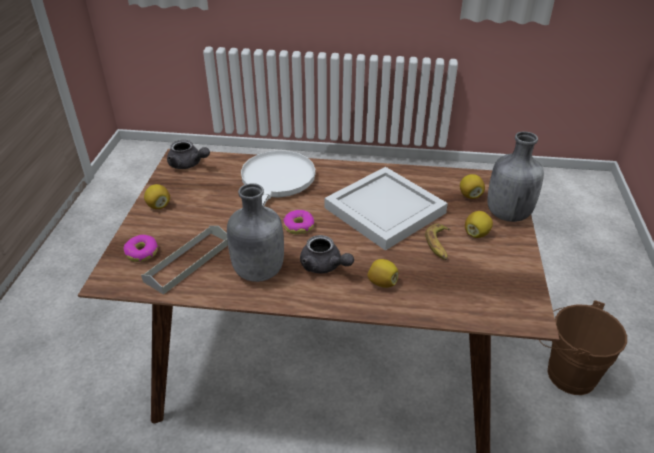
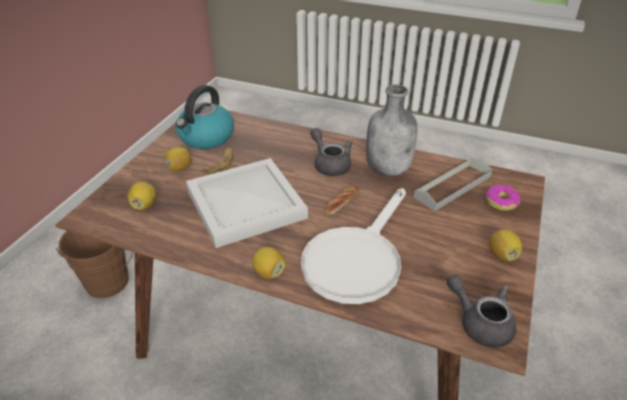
camera: 165 degrees left, 0 degrees up
(299, 226) = (342, 202): donut -> bread
(382, 282) = (289, 146): lemon -> lemon (269, 272)
(487, 277) = (206, 137): none -> kettle
(507, 213) = (131, 181): grey bottle -> none

